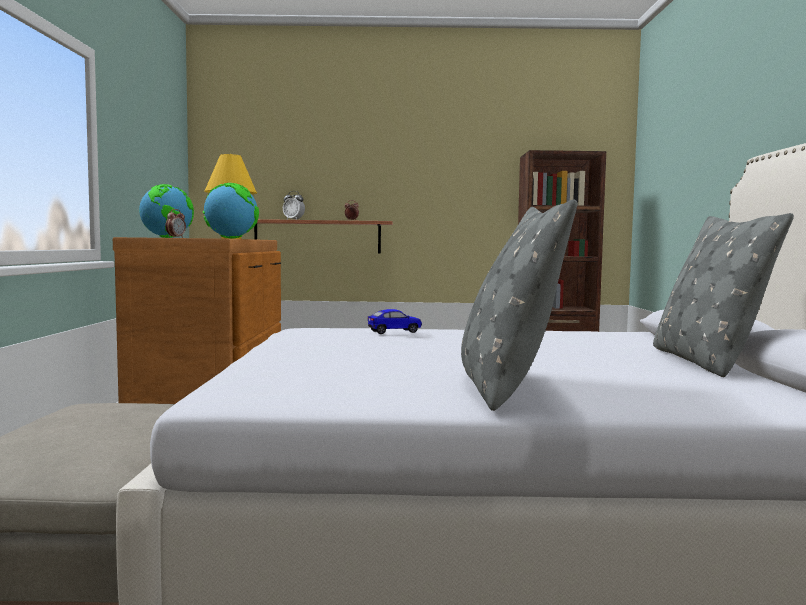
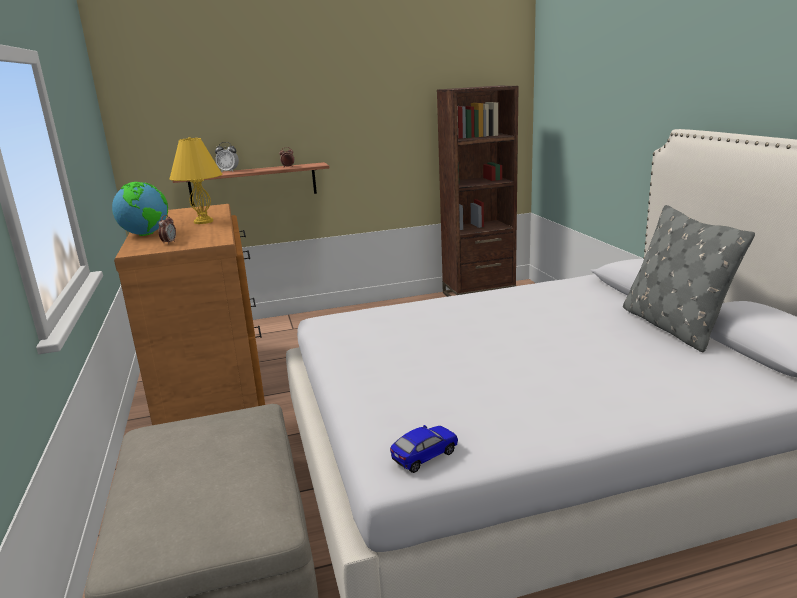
camera: 15 degrees left, 15 degrees up
(231, 238) = (219, 232): globe -> none
(394, 332) = (415, 319): toy car -> toy car (425, 456)
(505, 386) = (578, 401): grey pillow -> none

